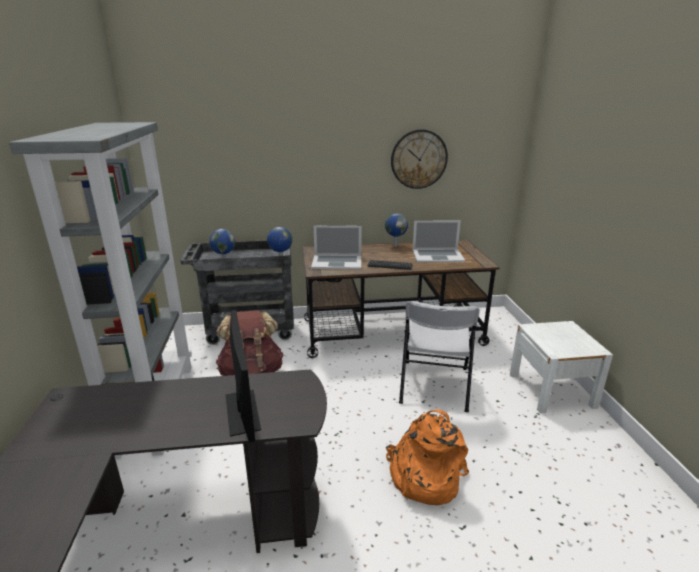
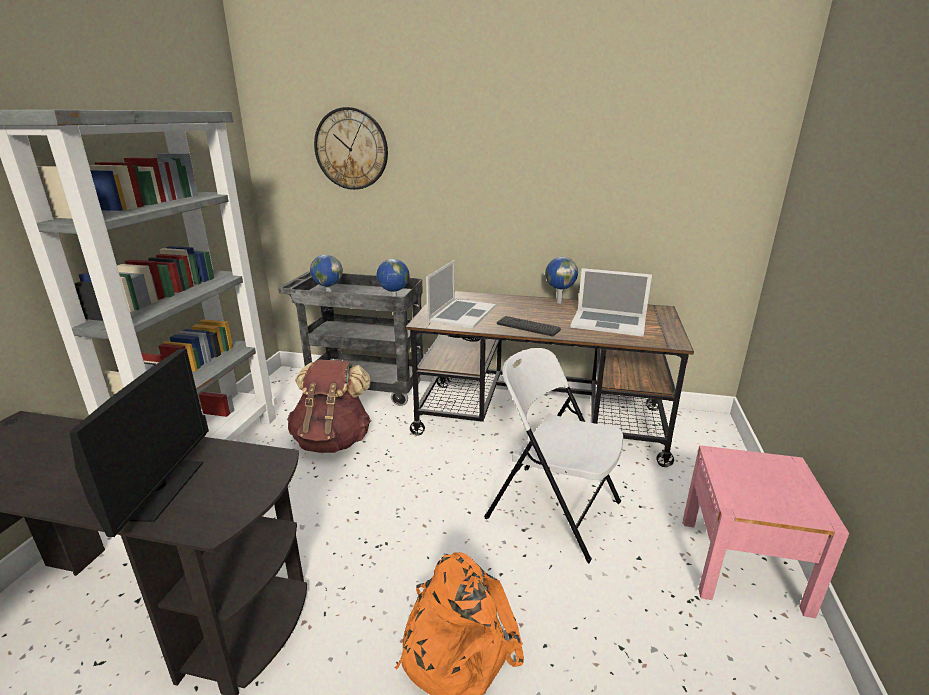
camera: 20 degrees right, 0 degrees up
(337, 262) = (461, 313): laptop -> laptop turned 90 degrees counterclockwise
(419, 159) = (604, 181): wall clock -> wall clock (351, 149)
(434, 385) = (554, 509): white chair -> white chair turned 90 degrees clockwise
(551, 390) = (742, 563): white nightstand -> pink nightstand

